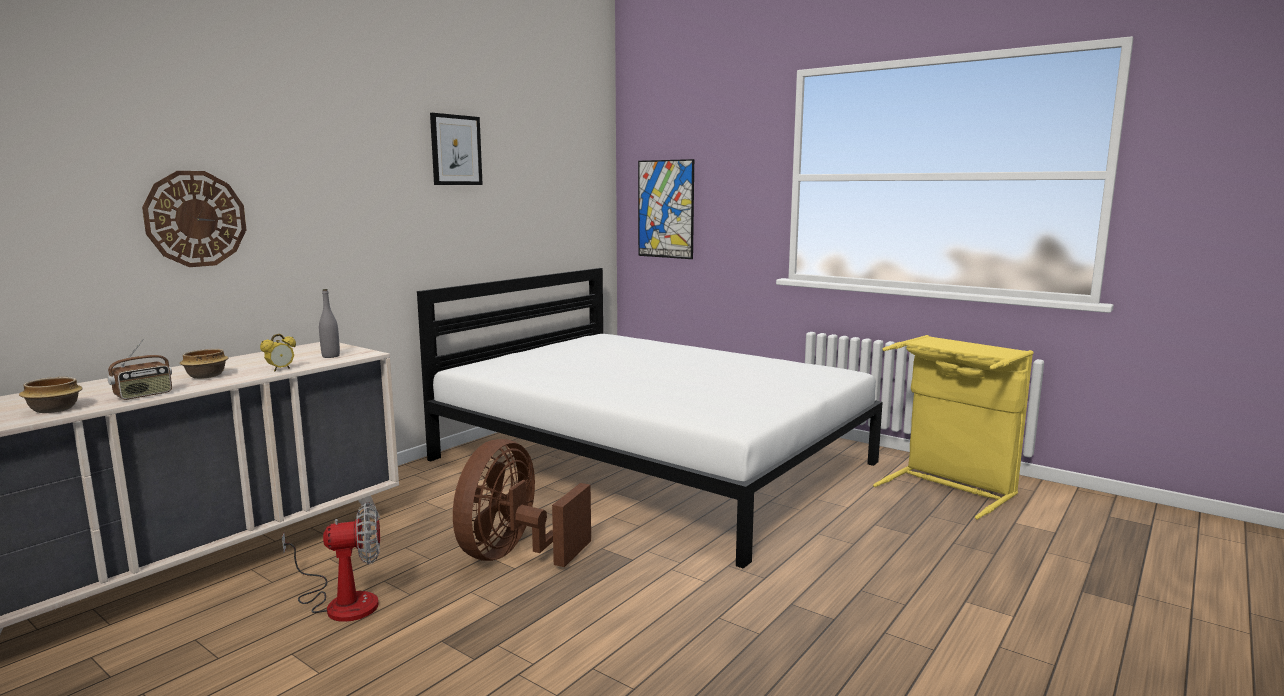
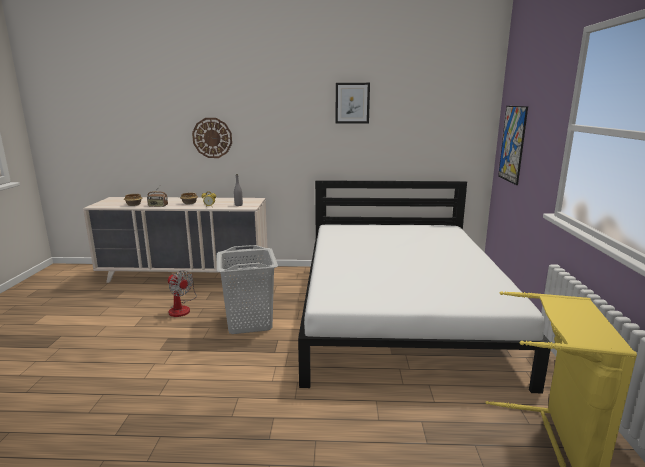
camera: 55 degrees right, 5 degrees up
(514, 555) = (249, 323): brown fan -> grey laundry basket

